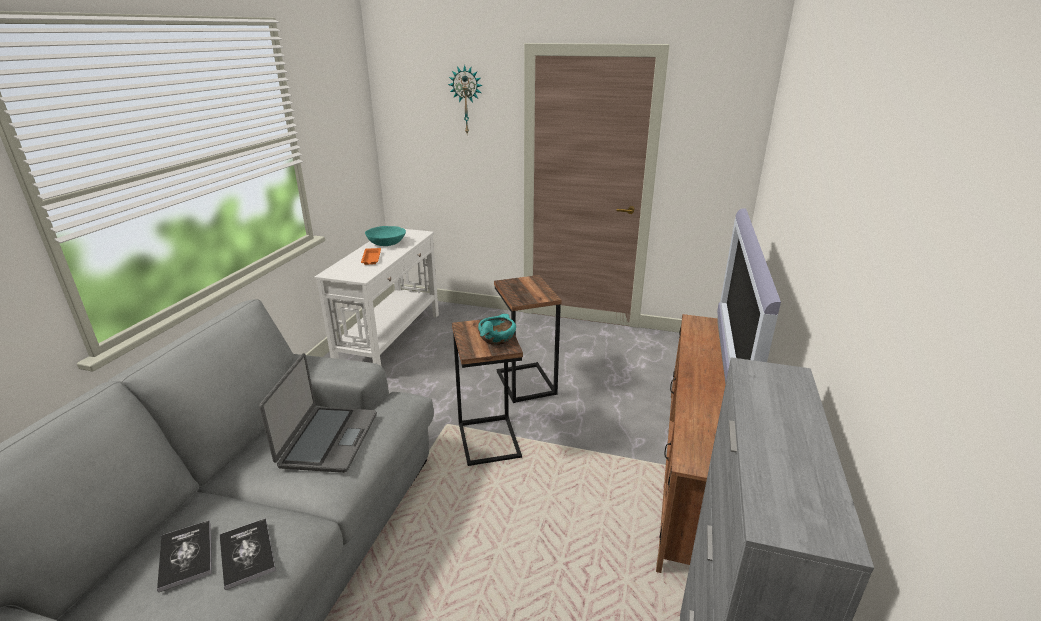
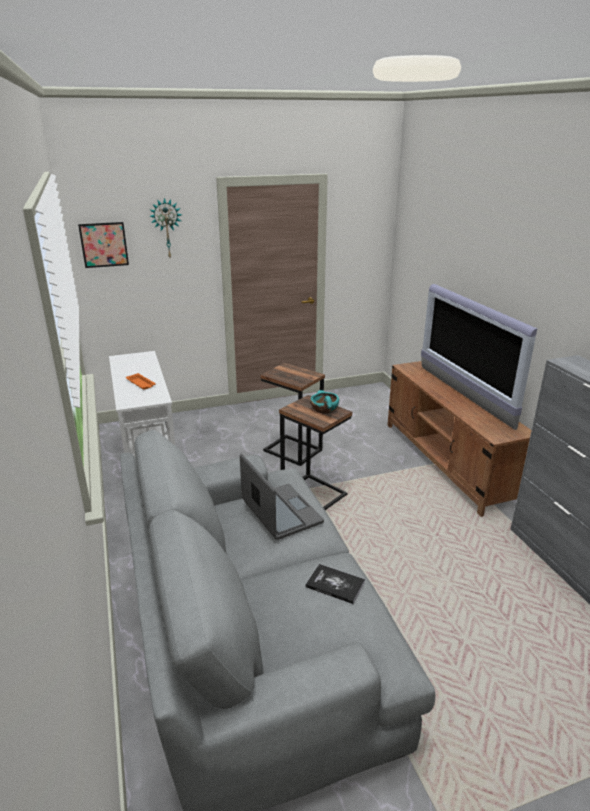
camera: 35 degrees left, 0 degrees up
(186, 555) = (300, 605): book -> none
(386, 243) = (131, 369): turquoise bowl -> none
(405, 112) = (104, 244): none -> picture

